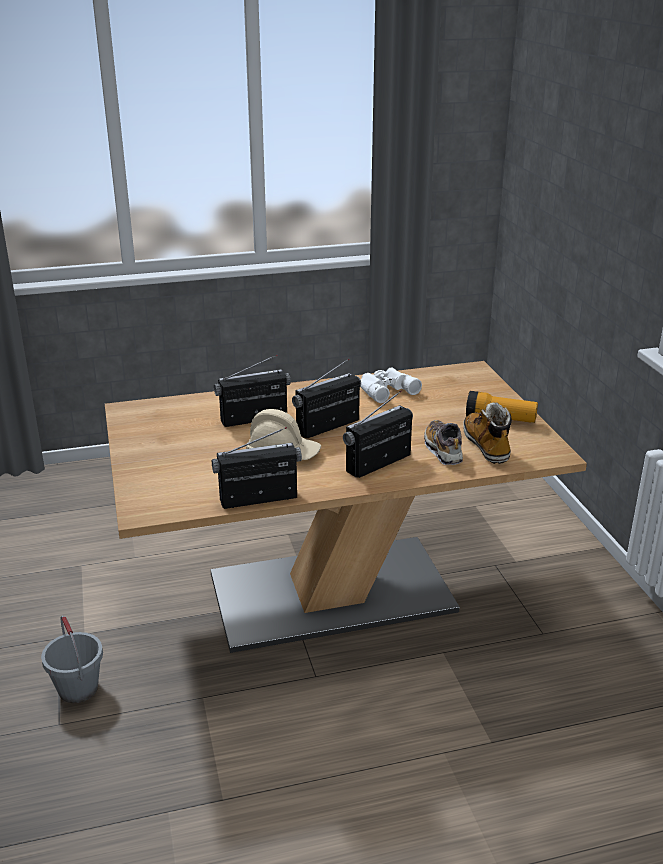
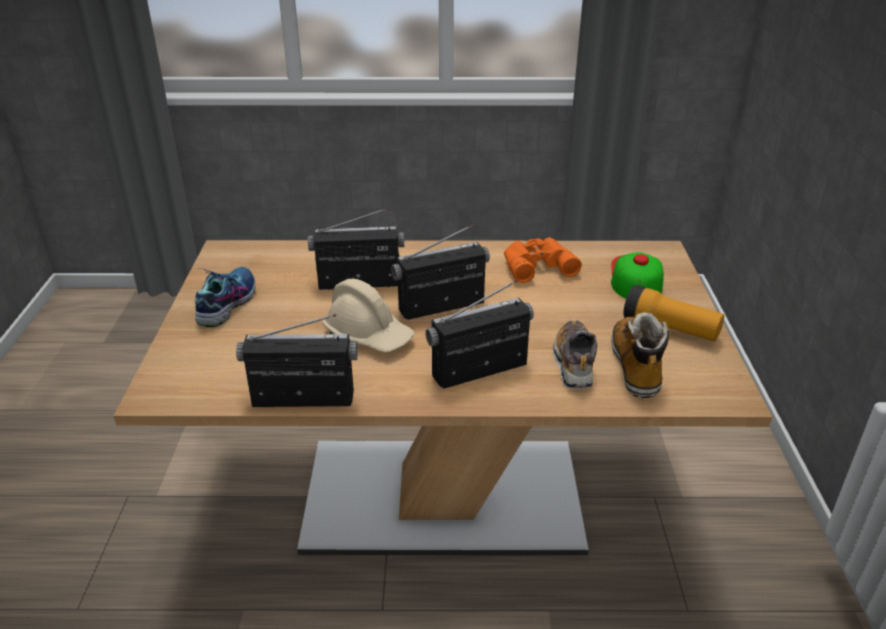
camera: 15 degrees right, 5 degrees up
(79, 689) = (118, 566): grey bucket -> none
(155, 446) = (226, 303): none -> shoe
(384, 389) = (536, 264): white binoculars -> orange binoculars
(462, 389) = (636, 277): none -> cap

